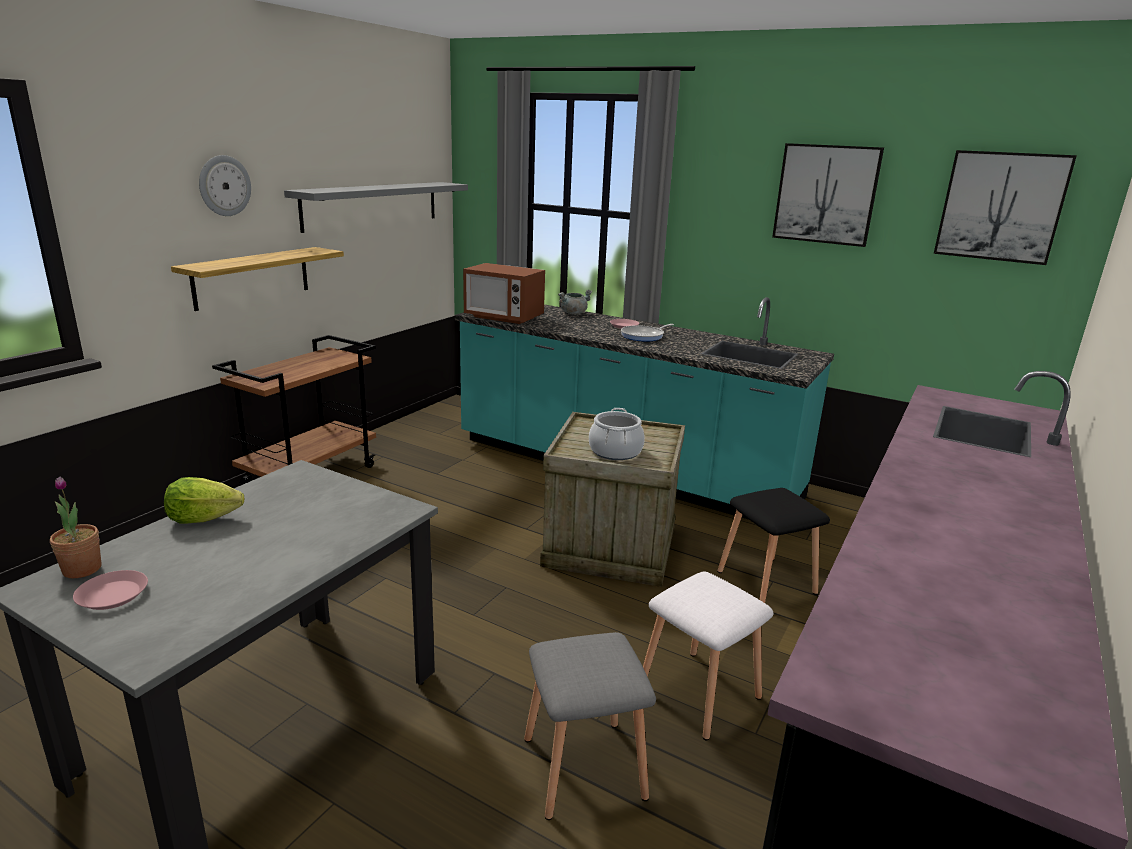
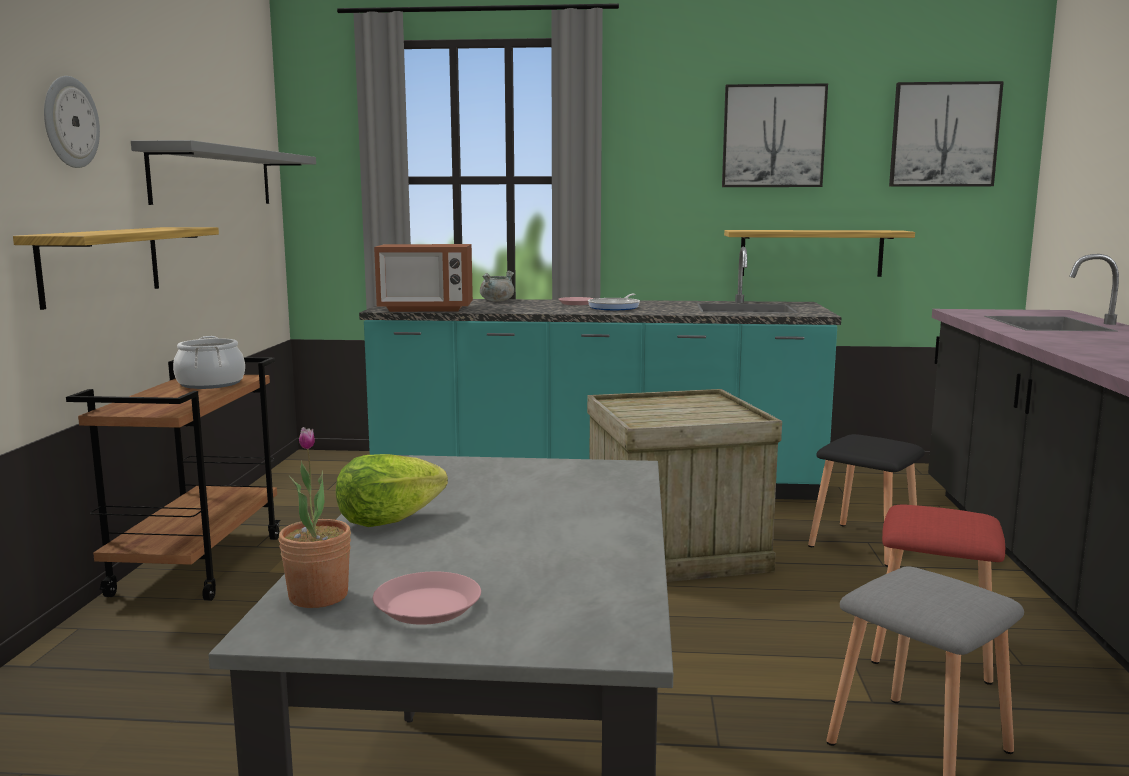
camera: 25 degrees left, 10 degrees down
(615, 451) = (691, 417): cooking pot -> cooking pot (211, 383)
(701, 693) = (934, 648): white stool -> red stool
(848, 306) = (811, 253): none -> shelf

